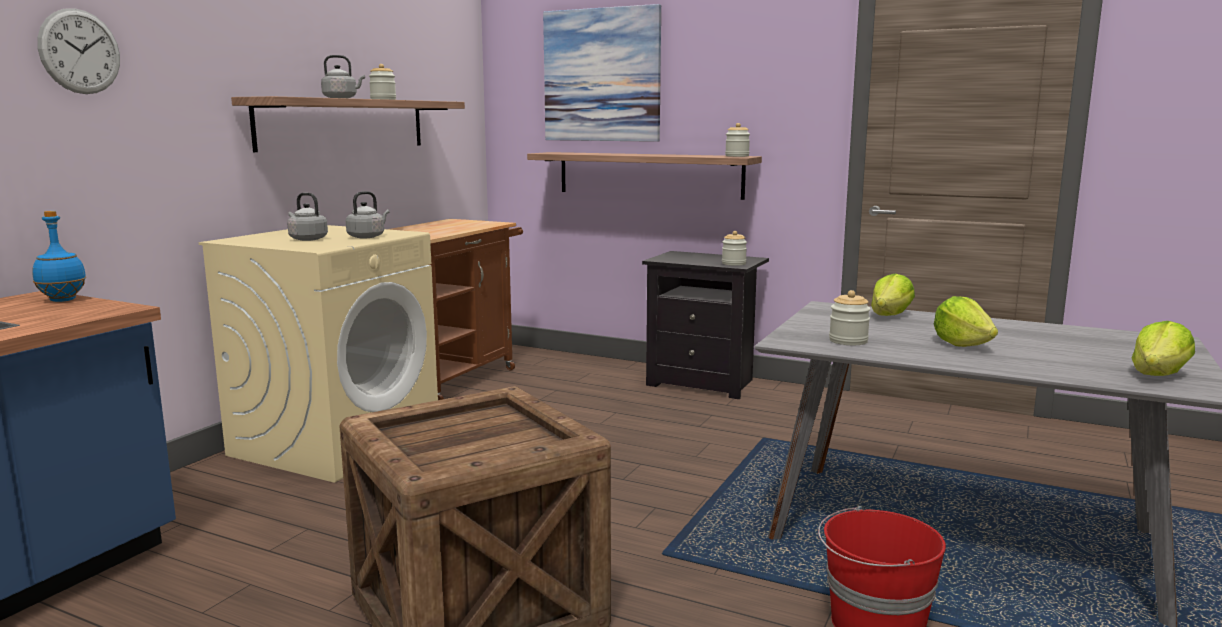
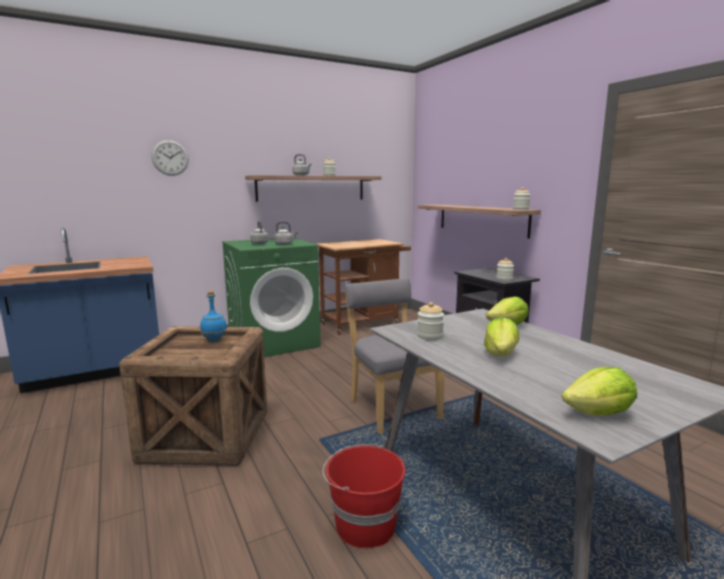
camera: 35 degrees right, 0 degrees up
(63, 300) = (138, 260): blue bottle -> blue bottle (215, 340)
(337, 441) = (274, 342): beige washing machine -> green washing machine
(602, 75) = (462, 159): picture -> none
(691, 484) = (392, 408): none -> grey chair

